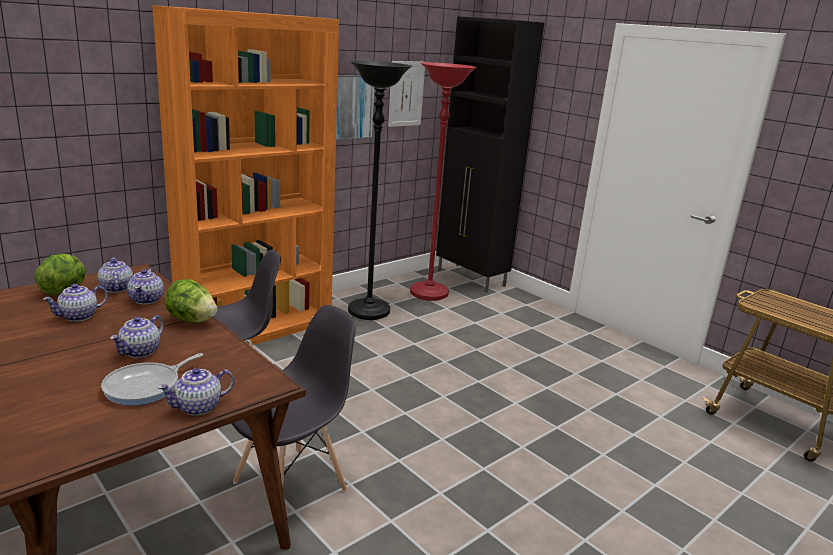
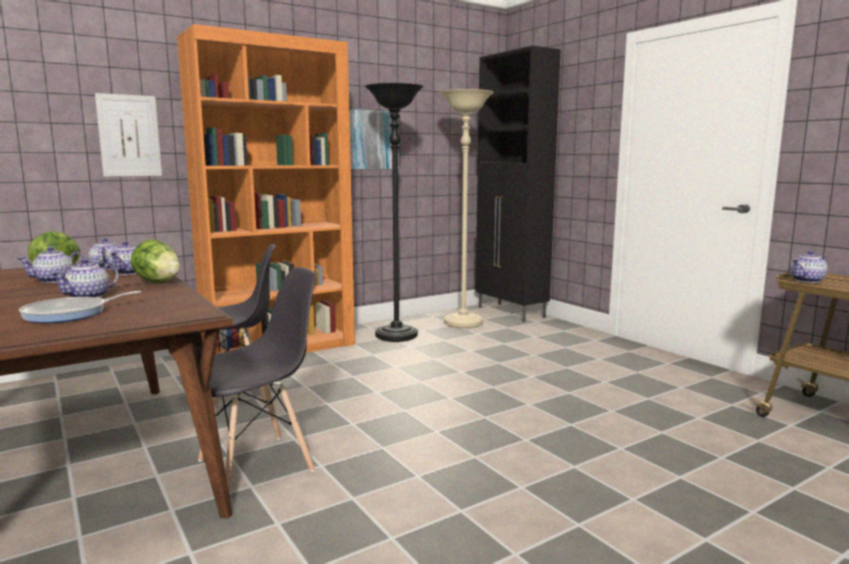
camera: 10 degrees right, 10 degrees down
(199, 407) = (108, 325): teapot -> teapot (807, 281)
(406, 94) = (433, 130): picture -> picture (129, 136)
(428, 293) = (463, 323): red floor lamp -> beige floor lamp

